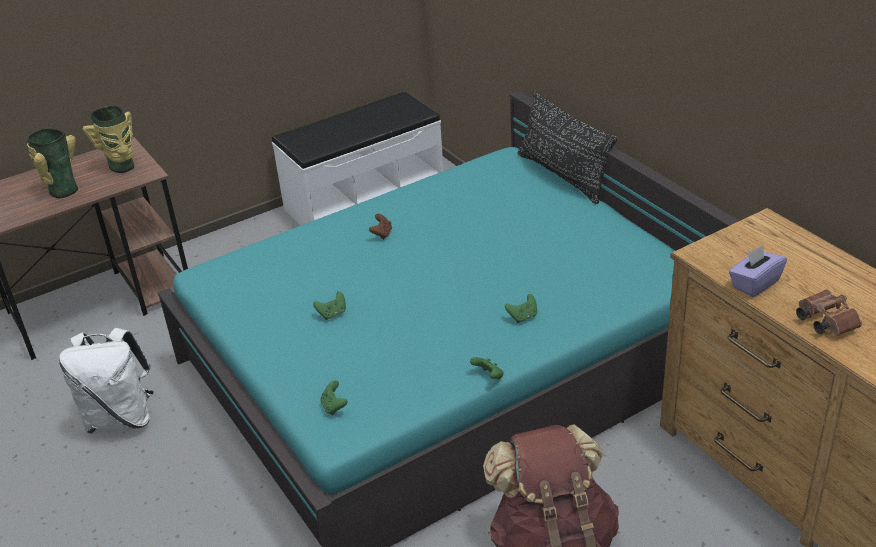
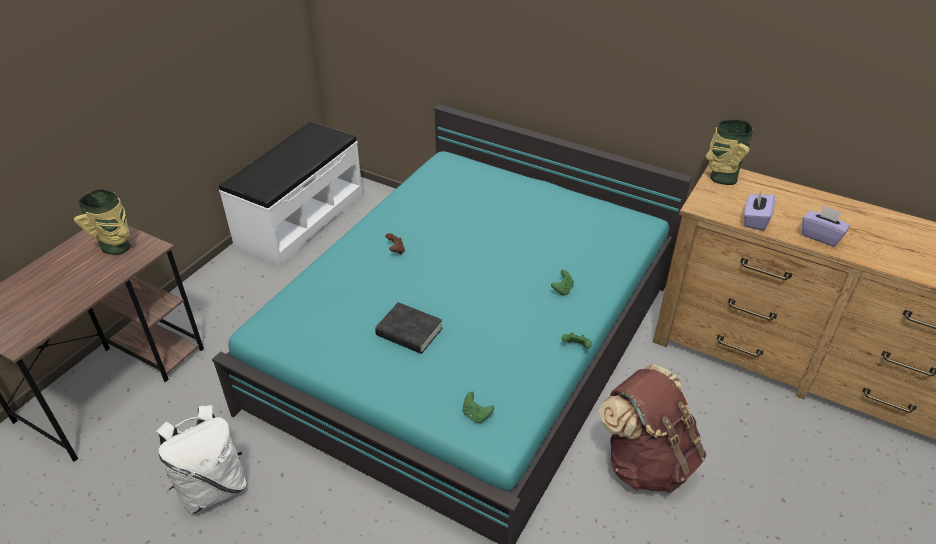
camera: 30 degrees left, 5 degrees up
(61, 190) = (67, 287): vase -> vase (721, 178)
(332, 314) = (409, 332): green game controller -> black book
(563, 175) = (500, 166): black pillow -> none
(824, 321) = (821, 236): brown binoculars -> purple tissue box

